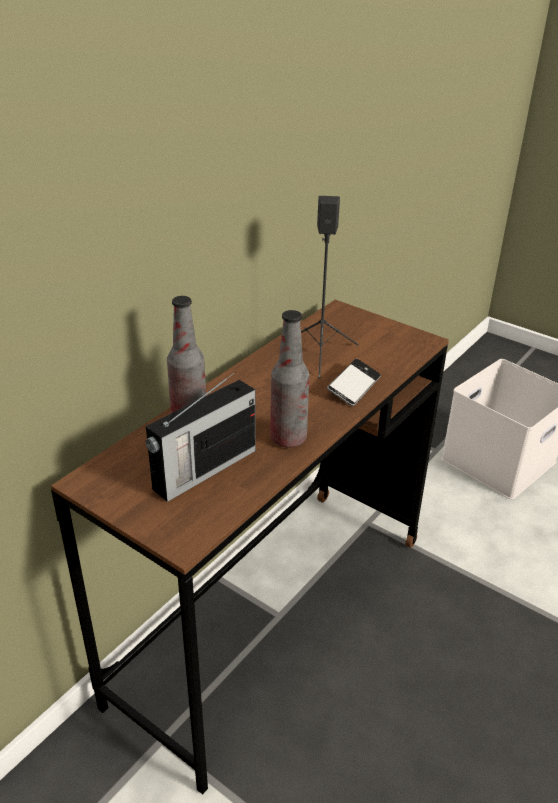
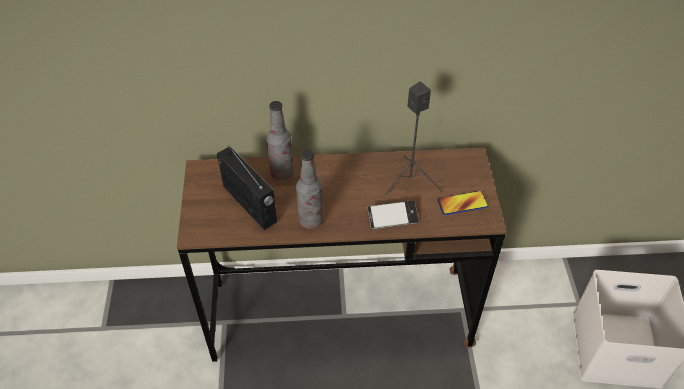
camera: 50 degrees right, 15 degrees up
(203, 470) = (250, 205): radio -> radio turned 135 degrees counterclockwise
(387, 342) = (462, 203): none -> phone

